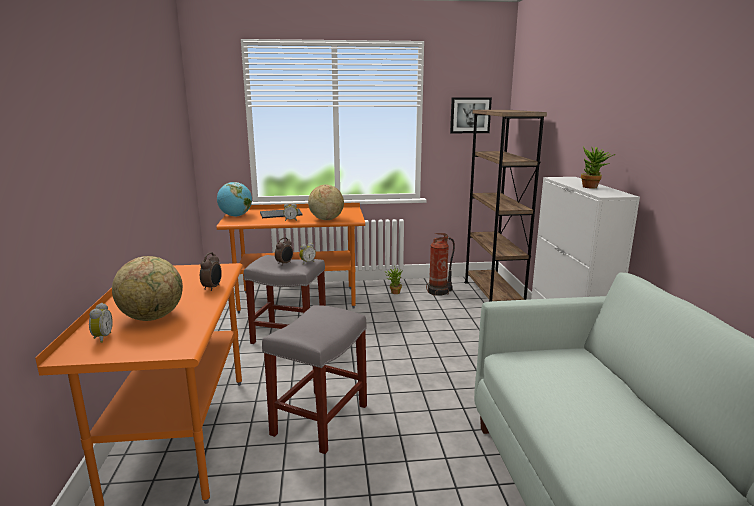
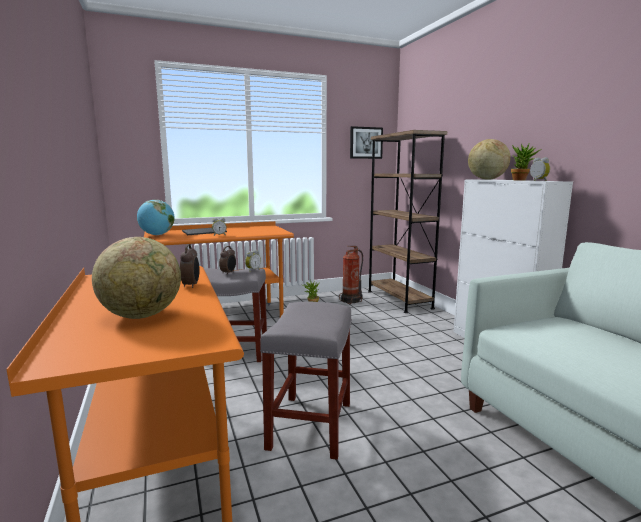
camera: 15 degrees left, 5 degrees down
(101, 338) = (88, 341): alarm clock -> alarm clock (537, 181)
(326, 219) = (254, 233): globe -> globe (486, 179)

